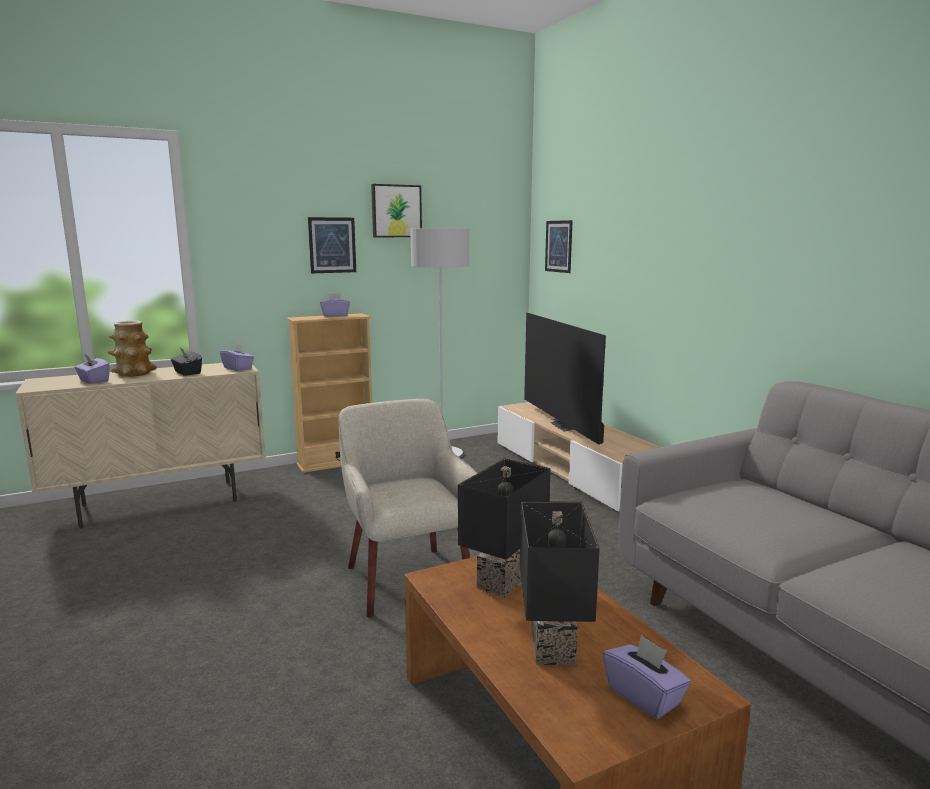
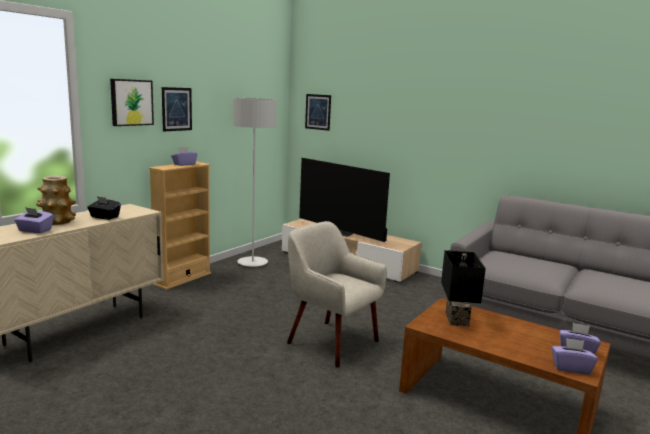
camera: 30 degrees left, 0 degrees up
(238, 368) = (139, 210): purple tissue box -> purple tissue box (571, 368)
(396, 211) = (216, 83): picture -> picture (131, 102)
(556, 646) = (519, 341): black table lamp -> none

